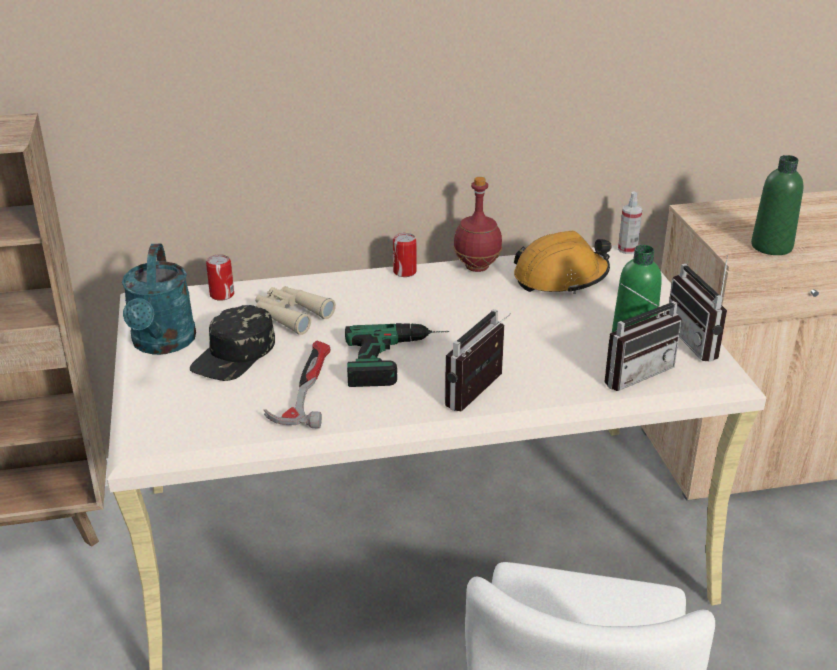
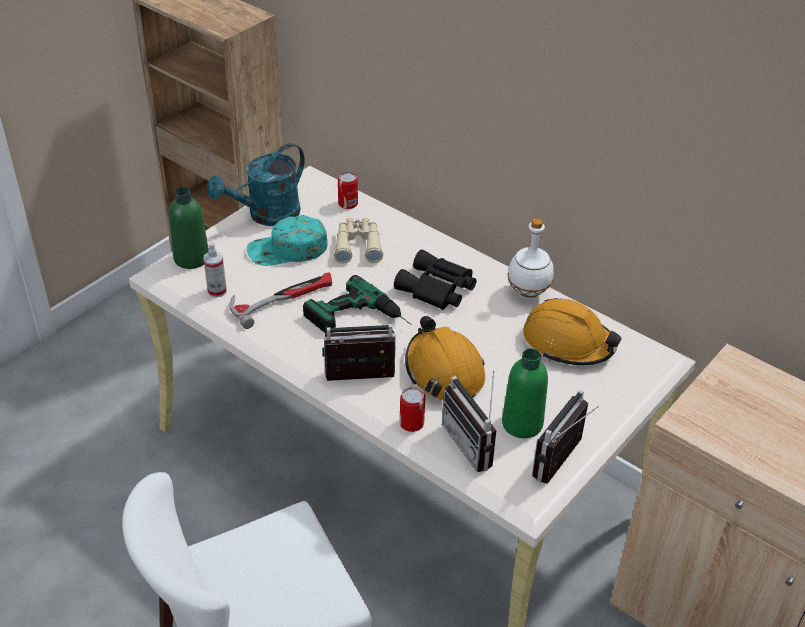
camera: 50 degrees right, 10 degrees up
(235, 354) = (287, 249): black cap -> turquoise cap
(404, 272) = (476, 263): can -> can (411, 423)
(412, 304) = (436, 289): none -> black binoculars
(476, 267) = (528, 292): red bottle -> white bottle
(524, 347) = (444, 371): none -> orange hard hat
(627, 249) = (665, 358): spray bottle -> spray bottle (217, 291)
(633, 372) = (475, 444): radio -> radio turned 45 degrees clockwise
(771, 247) = (728, 436): green bottle -> green bottle (191, 258)

